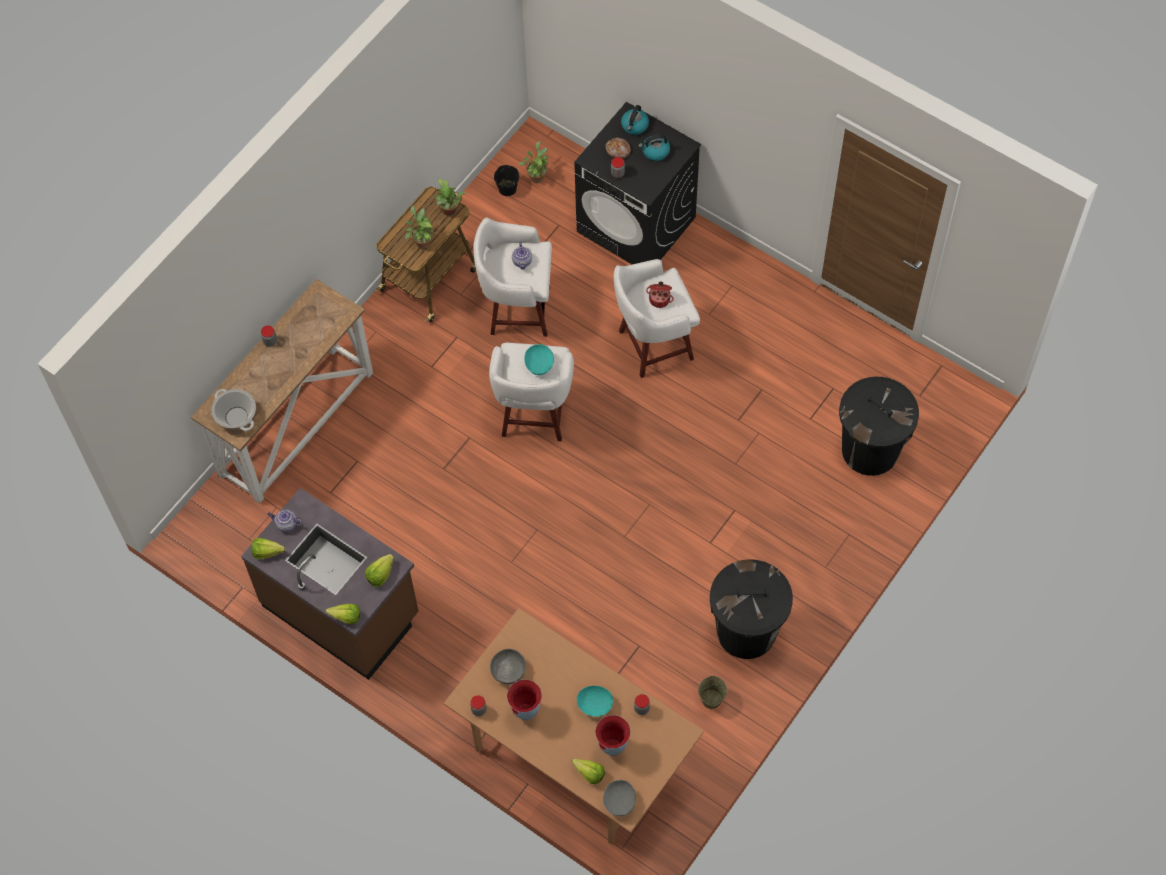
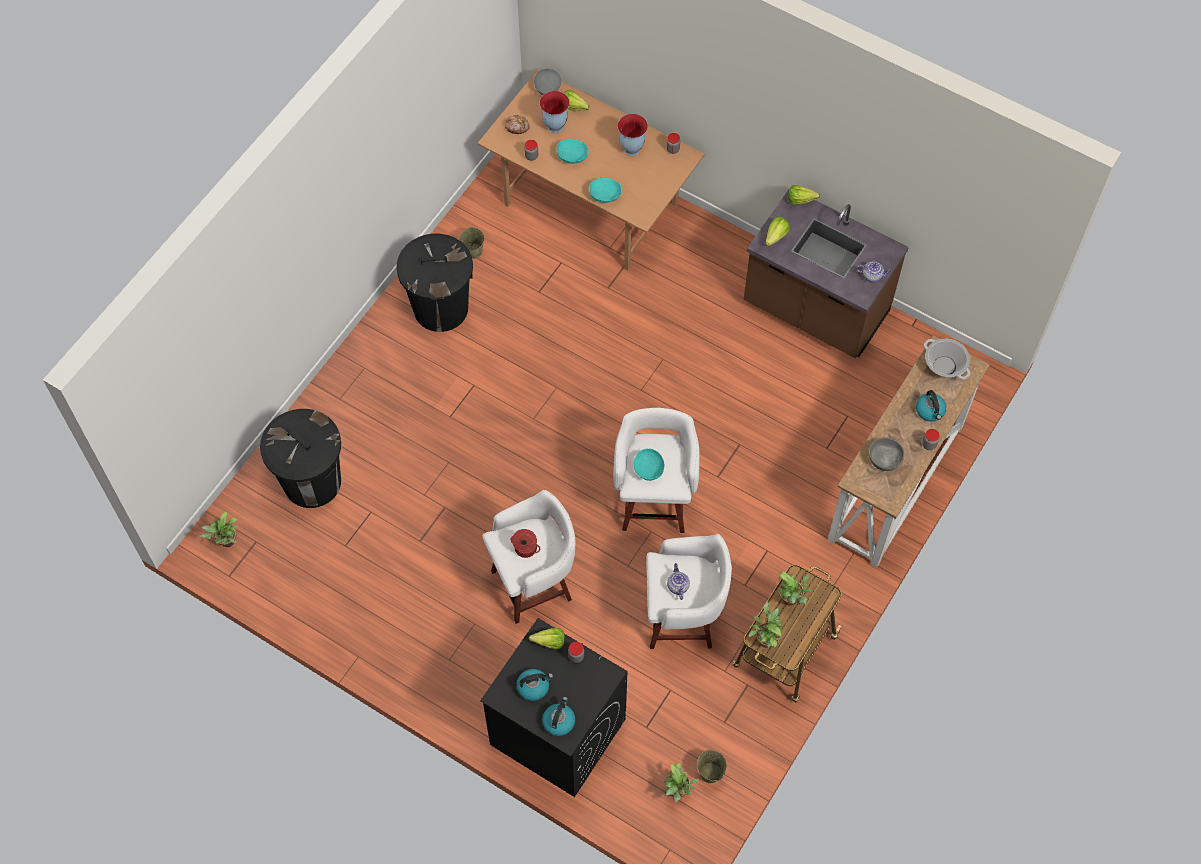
camera: 175 degrees right, 0 degrees up
(261, 373) = (930, 411): none -> kettle
(270, 553) = (882, 250): lettuce -> lettuce (547, 641)
(507, 188) = (710, 773): black bucket -> beige bucket
(508, 671) = (650, 180): grey bowl -> grey bowl (884, 459)
(560, 653) = (605, 195): none -> turquoise bowl
(618, 151) = (577, 686): bread -> bread (517, 126)
(948, 396) = (226, 542): none -> potted plant

